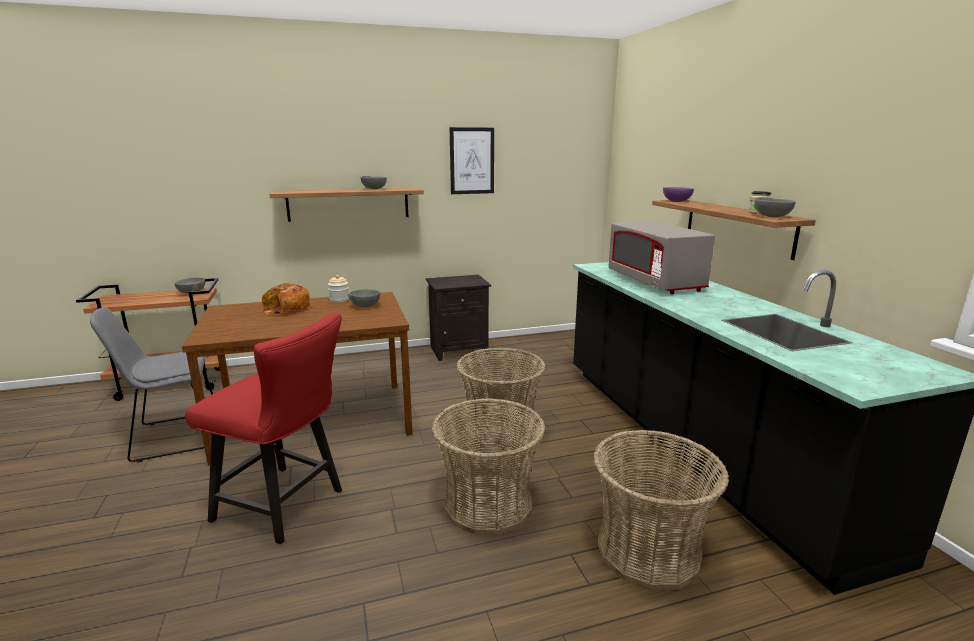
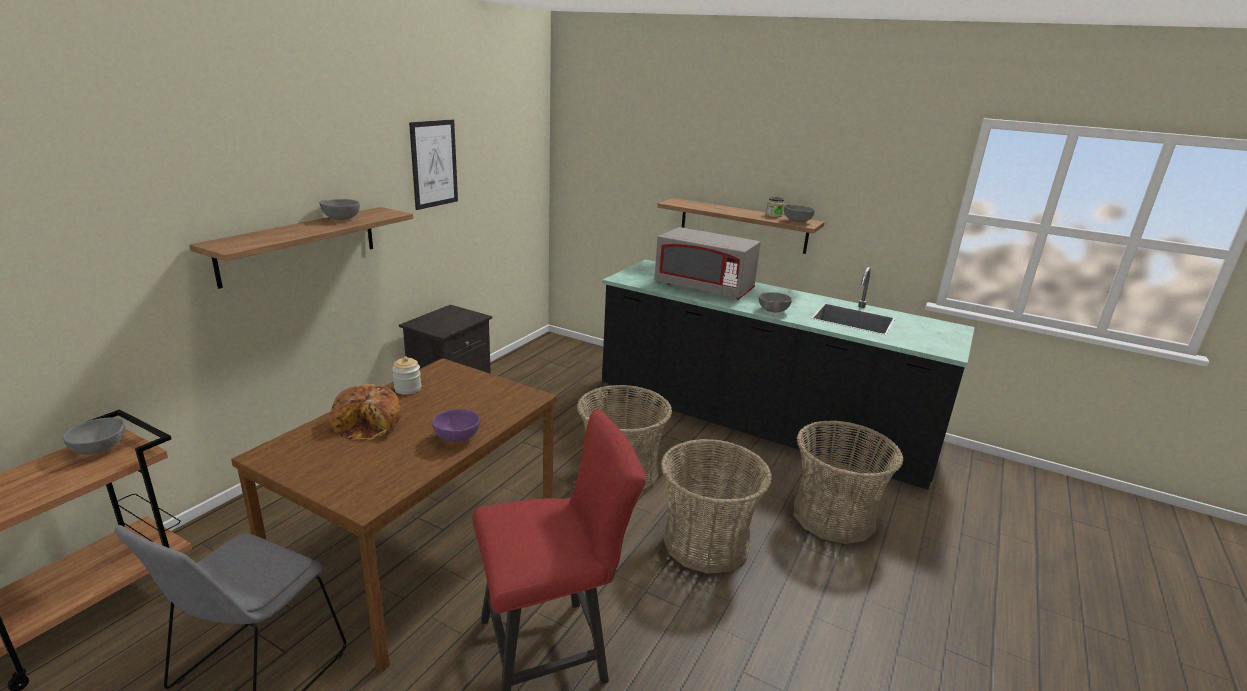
camera: 45 degrees left, 5 degrees up
(364, 306) = (459, 388): grey bowl -> grey bowl (772, 311)
(675, 201) = (680, 203): purple bowl -> purple bowl (455, 438)

